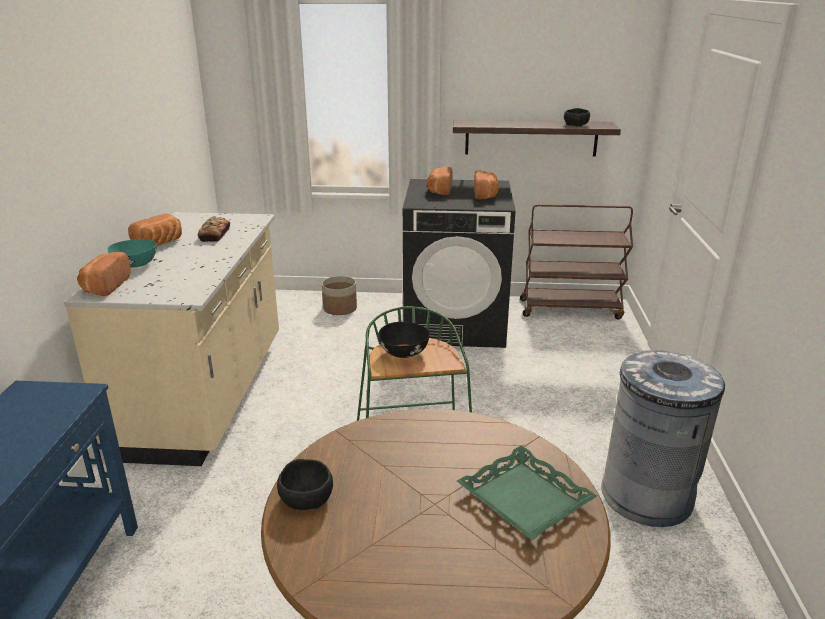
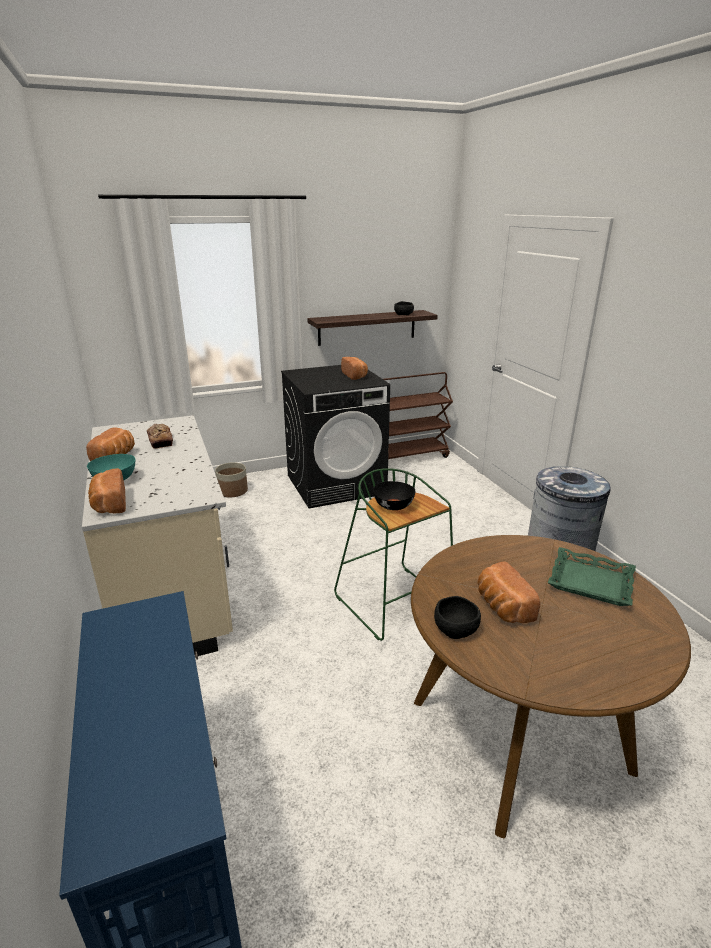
camera: 25 degrees left, 0 degrees up
(439, 190) = (316, 377): bread -> bread (502, 607)

